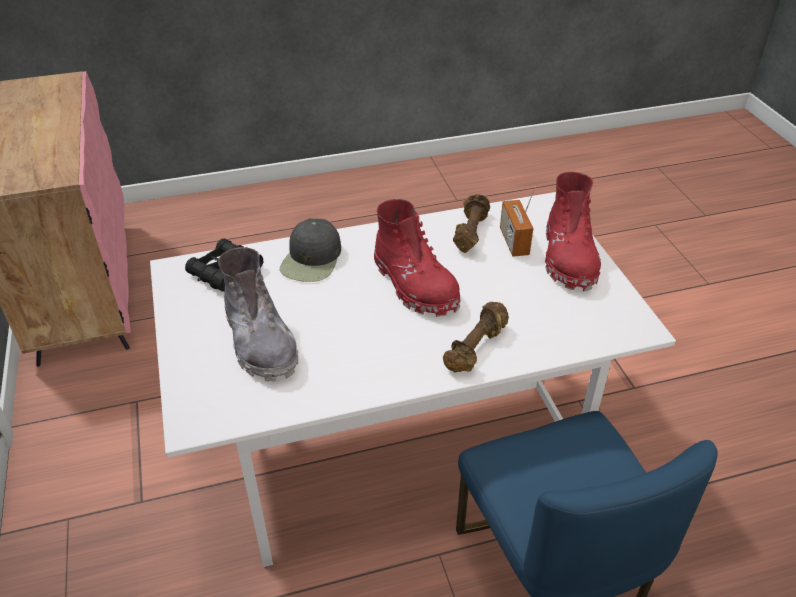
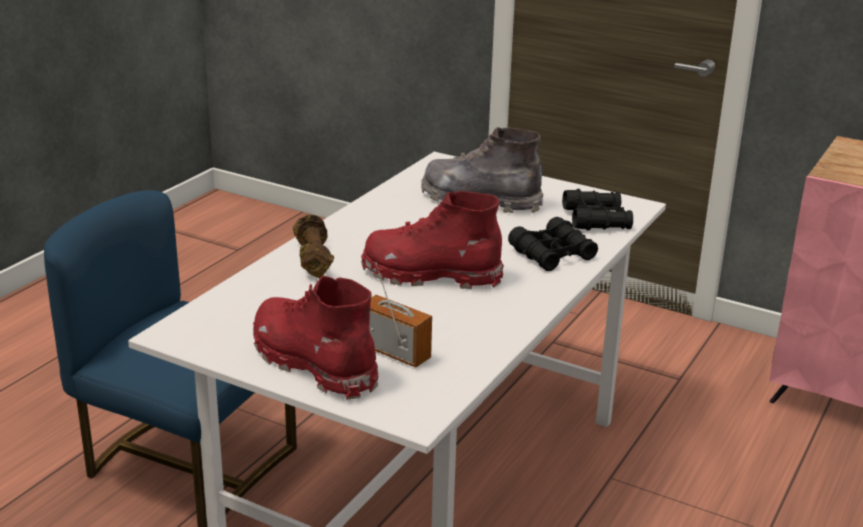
camera: 135 degrees right, 15 degrees down
(312, 259) = (552, 254): black cap -> black binoculars
(470, 232) = (455, 340): brown dumbbell -> none

